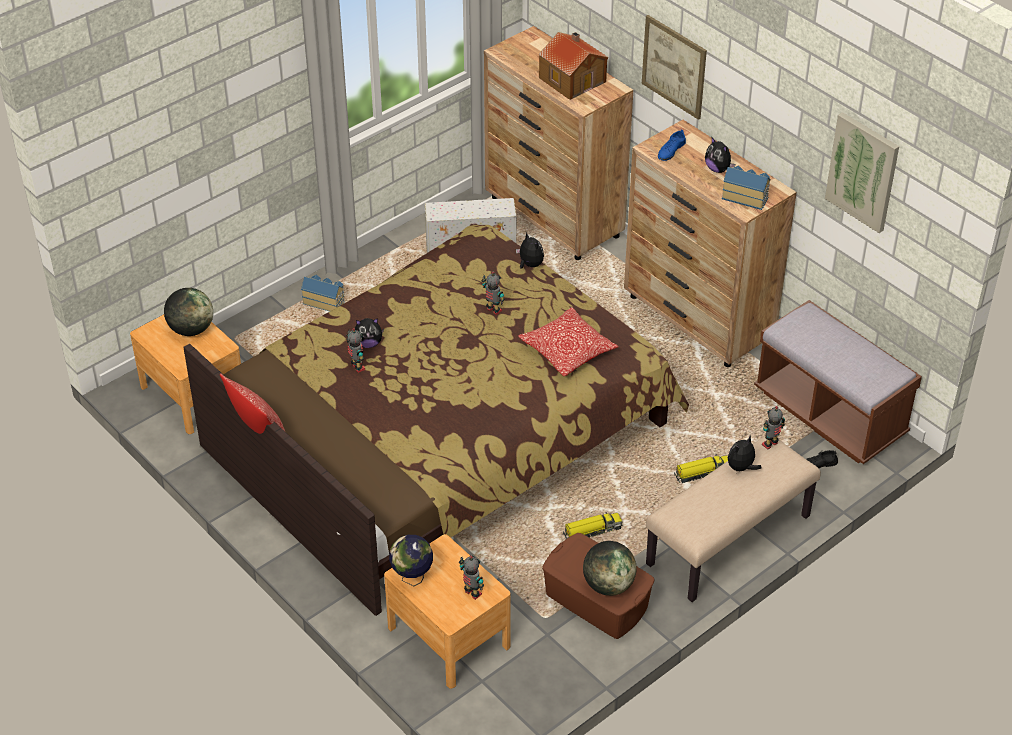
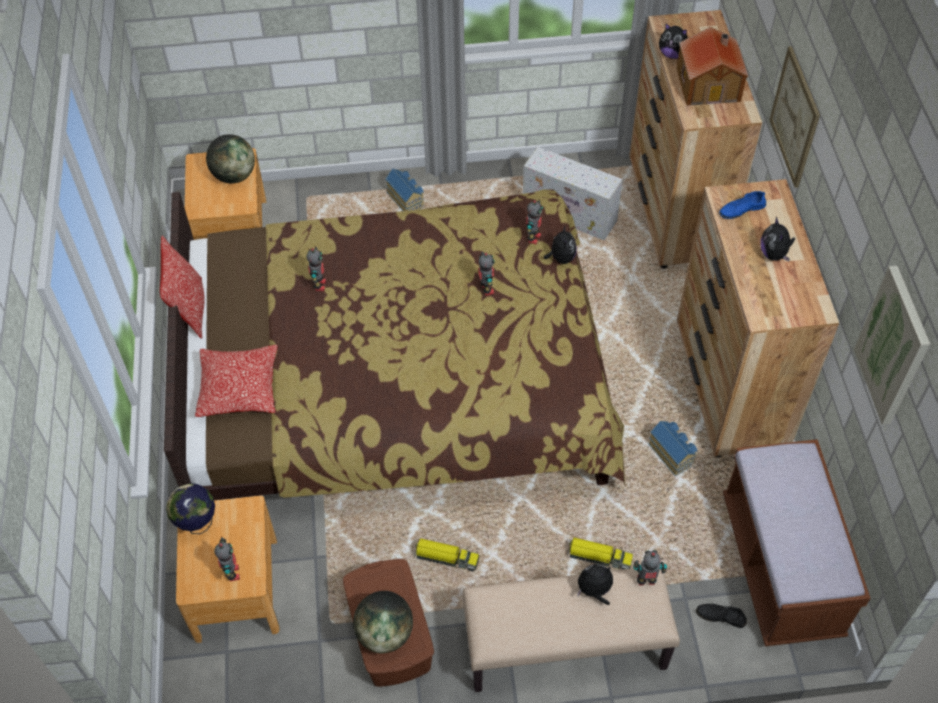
camera: 35 degrees right, 10 degrees up
(368, 343) = (349, 266): plush toy -> plush toy (672, 54)
(495, 260) = (533, 238): none -> toy robot
(567, 351) = (519, 368): pillow -> pillow (239, 388)
(745, 196) = (776, 301): toy house -> toy house (671, 454)

